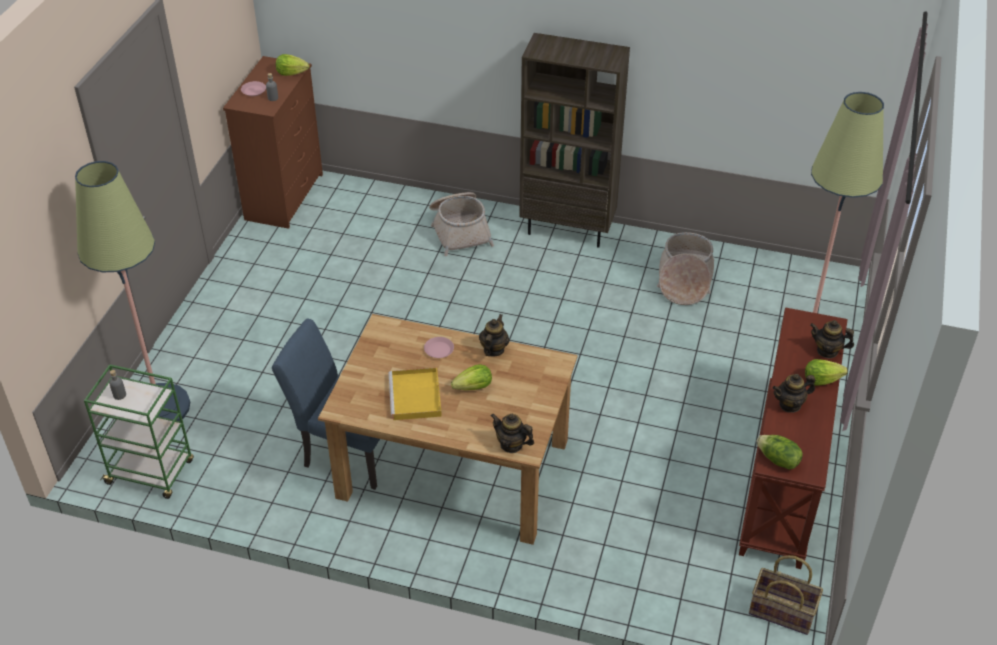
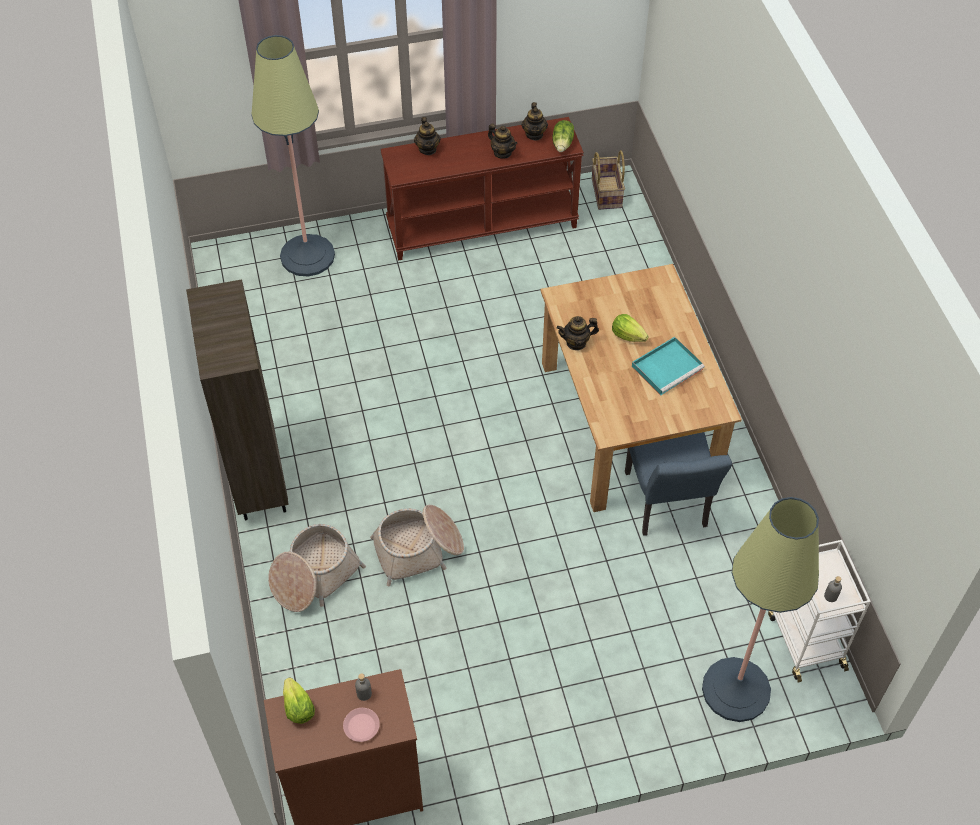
camera: 120 degrees left, 10 degrees up
(151, 473) = (805, 640): green cart -> white cart
(416, 397) = (668, 367): yellow tray -> turquoise tray
(439, 350) = (605, 378): pink plate -> none
(511, 445) = (666, 287): teapot -> teapot (534, 134)
(684, 280) = (285, 361): basket -> basket (419, 550)
(821, 380) = (463, 144): lettuce -> none

